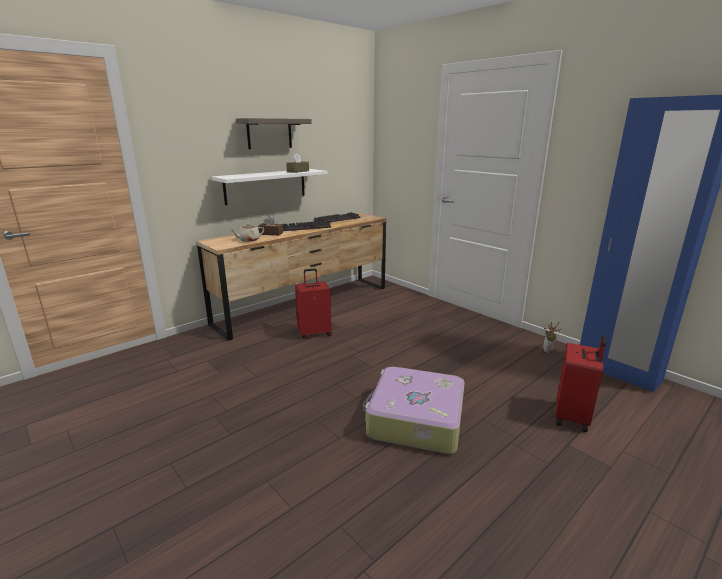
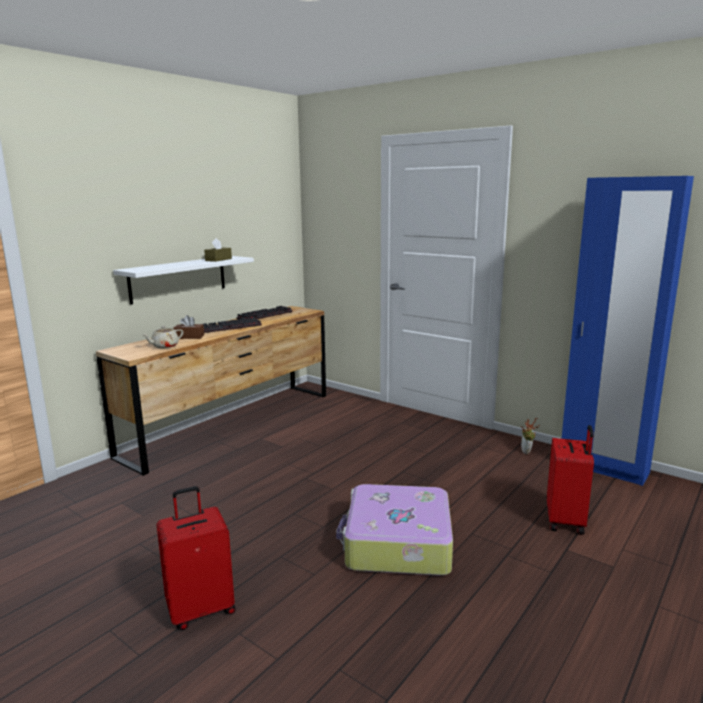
camera: 10 degrees left, 5 degrees down
(269, 133) = (182, 215): shelf -> none
(314, 333) = (252, 456): red suitcase -> red suitcase (201, 609)

